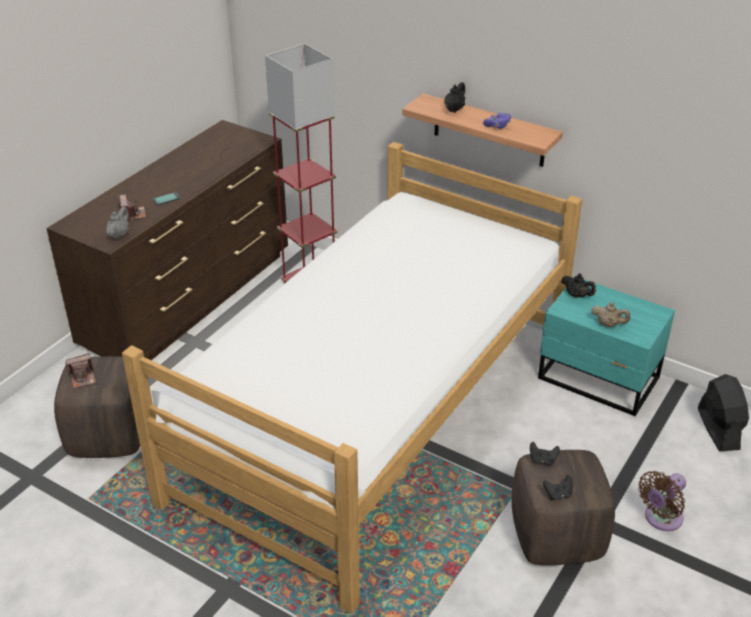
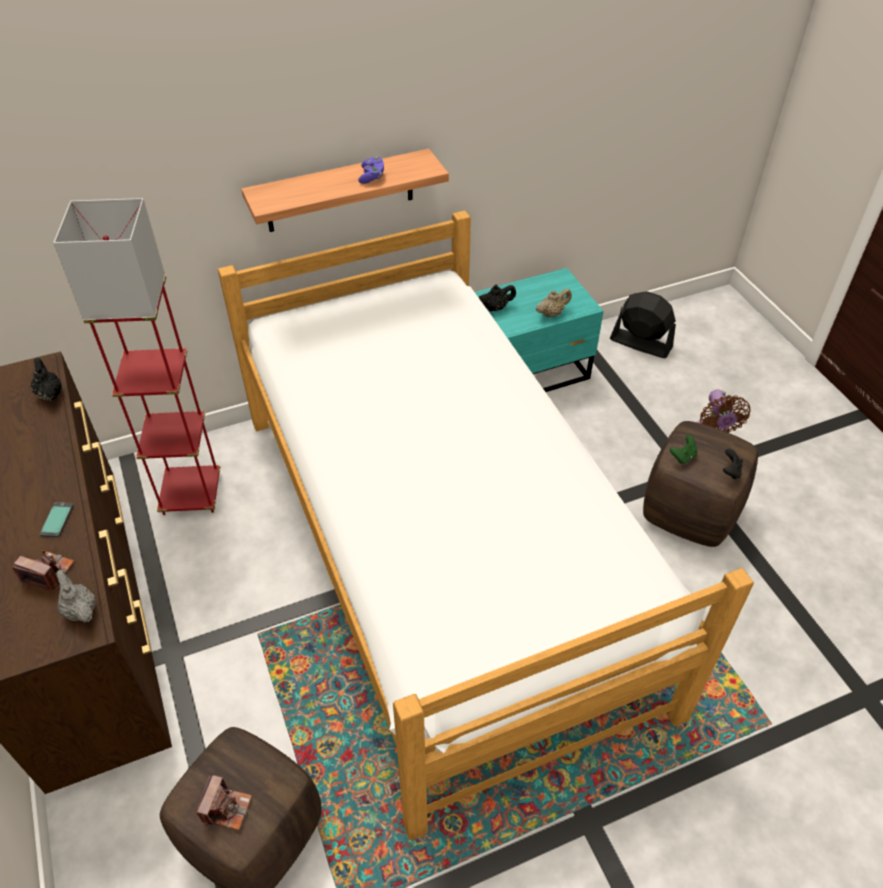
camera: 55 degrees left, 10 degrees up
(454, 109) = (304, 185): black teapot -> black teapot (50, 394)
(542, 460) = (683, 456): black game controller -> green game controller

